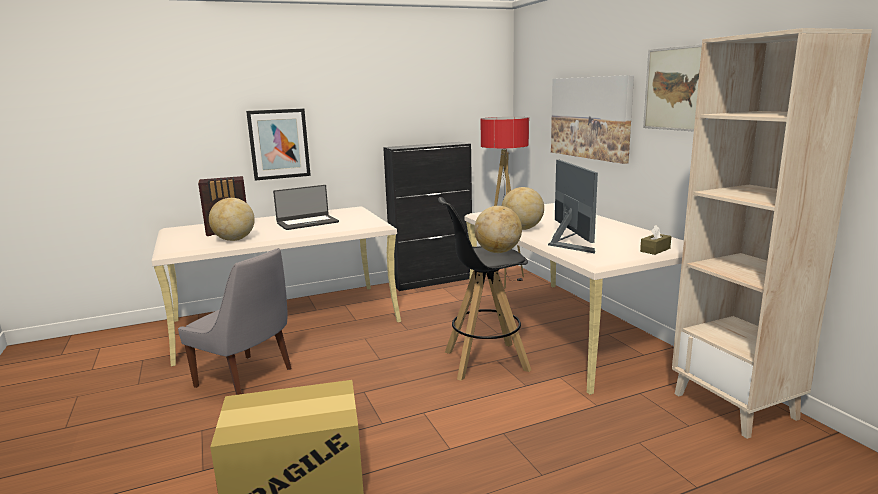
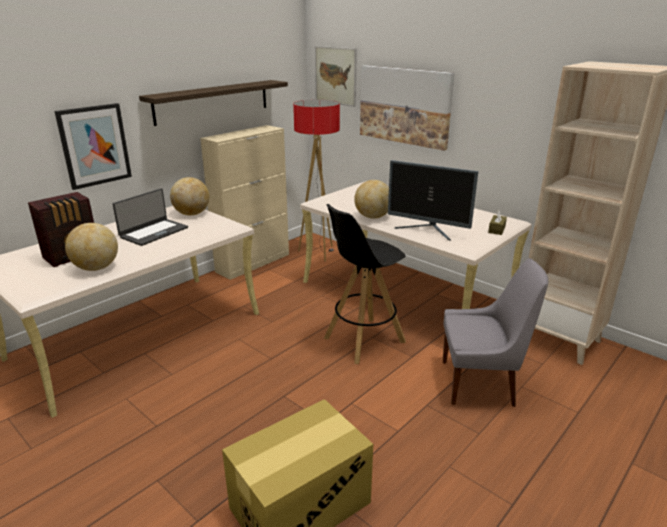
camera: 25 degrees left, 10 degrees up
(247, 378) = (155, 410): grey chair -> grey chair (480, 383)
(401, 114) = (213, 101): none -> shelf
(432, 281) = (253, 263): black cabinet -> beige cabinet
(498, 252) = (375, 246): globe -> globe (192, 214)
(568, 244) = (428, 231): monitor -> monitor turned 150 degrees clockwise
(676, 89) = (498, 90): picture -> picture (335, 76)

